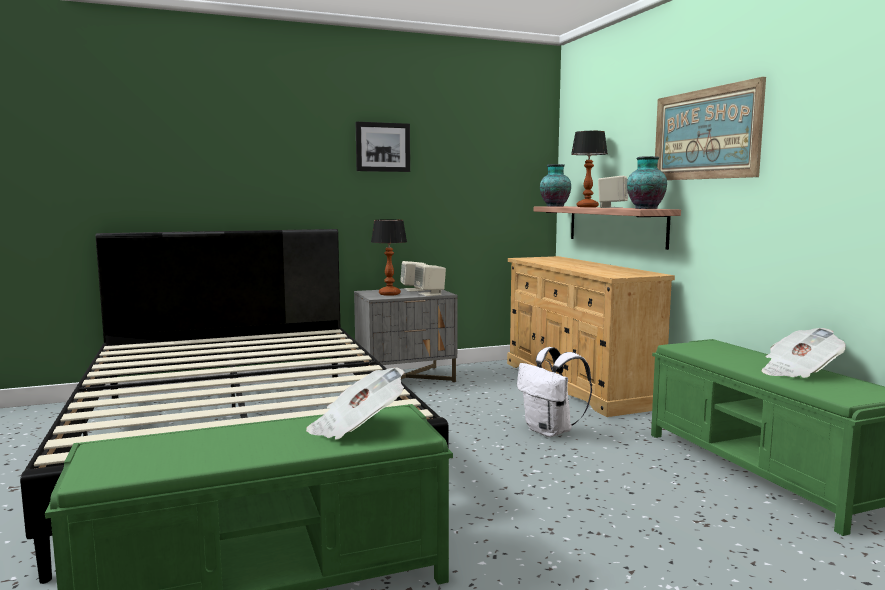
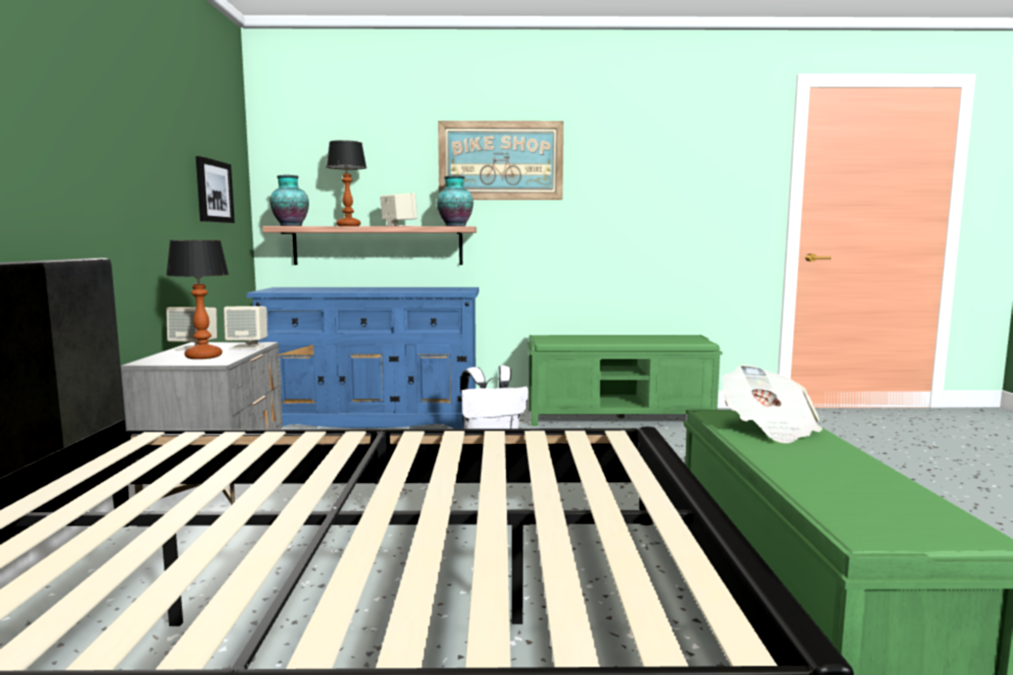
camera: 70 degrees left, 0 degrees up
(382, 147) = (123, 120): picture -> picture (213, 191)
(578, 384) = (374, 418): beige dresser -> blue dresser
(798, 372) = (640, 338): newspaper -> none

